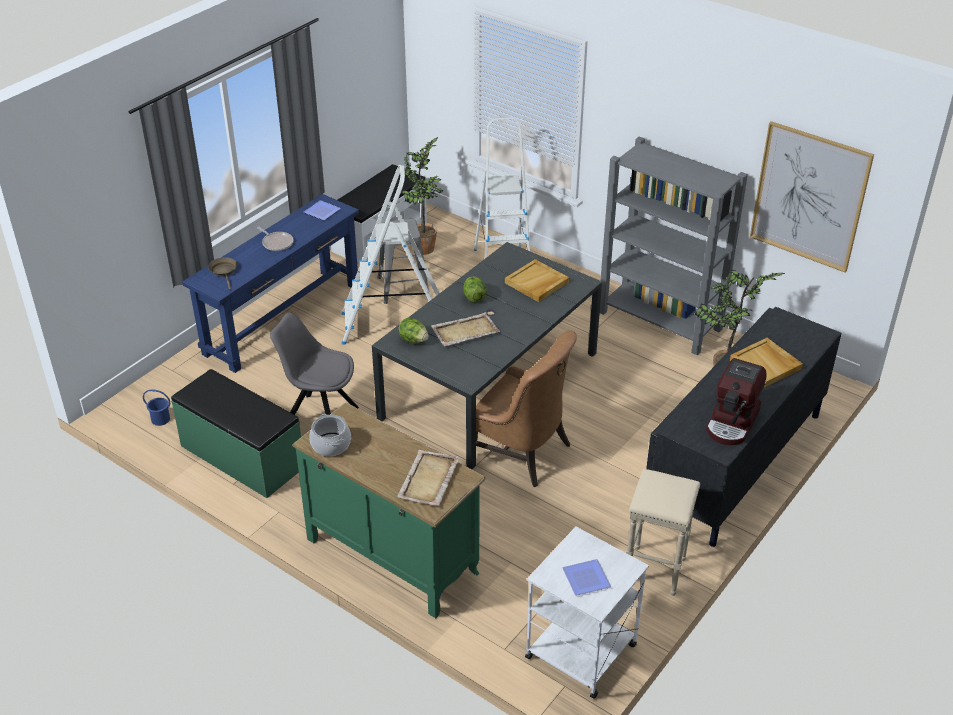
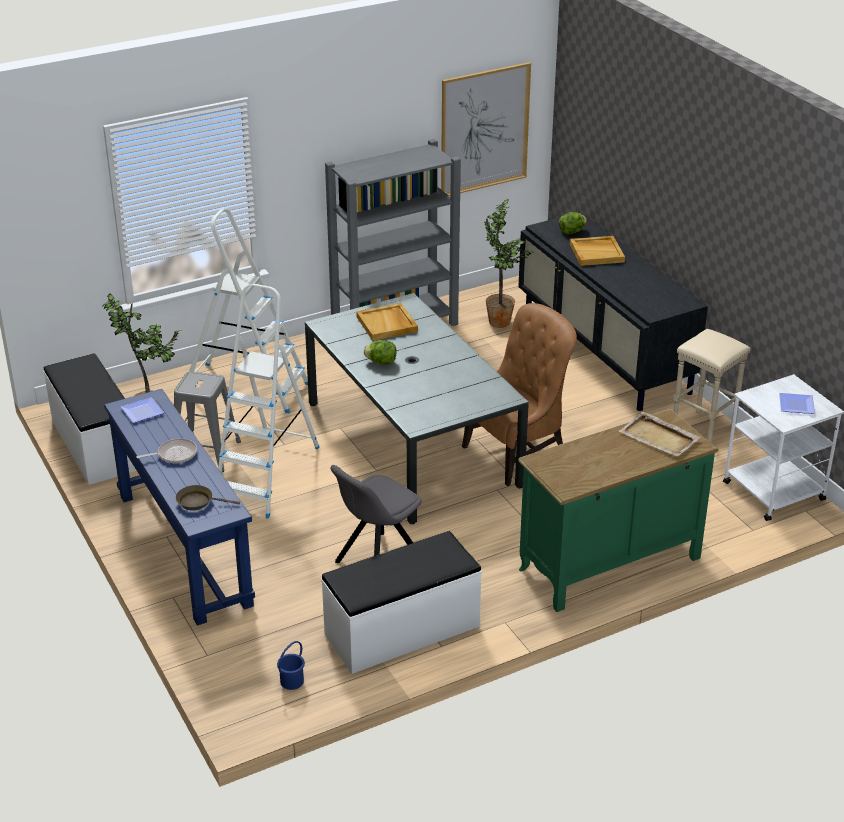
camera: 65 degrees left, 5 degrees down
(241, 457) = (402, 631): green bench -> white bench
(330, 444) = (578, 479): cooking pot -> none
(413, 340) = (421, 412): lettuce -> lettuce (572, 232)
(464, 331) = (431, 381): beige tray -> none
(732, 422) = (658, 288): coffee machine -> none

